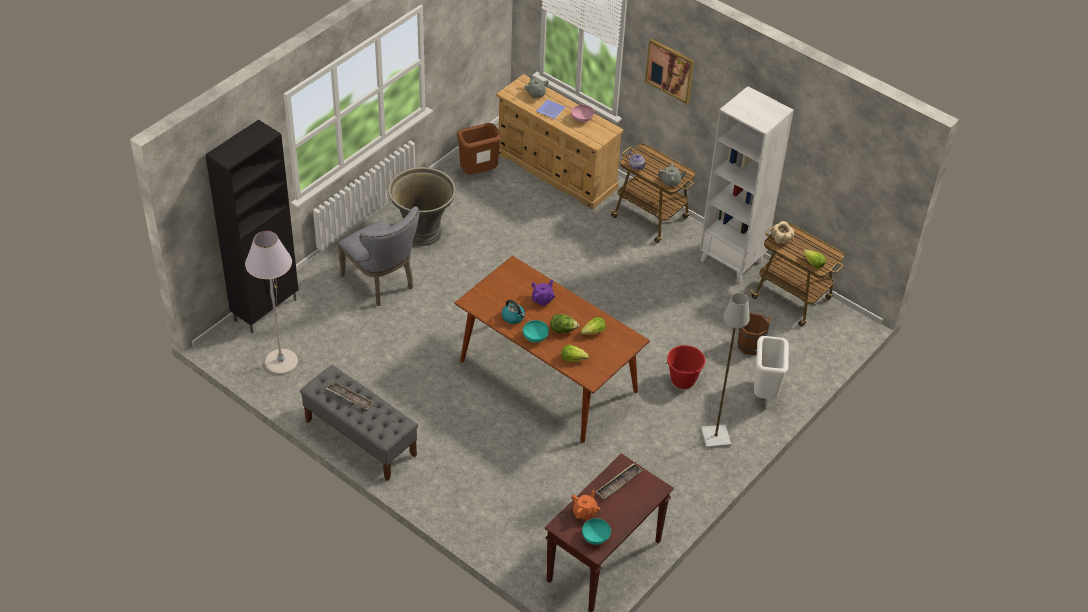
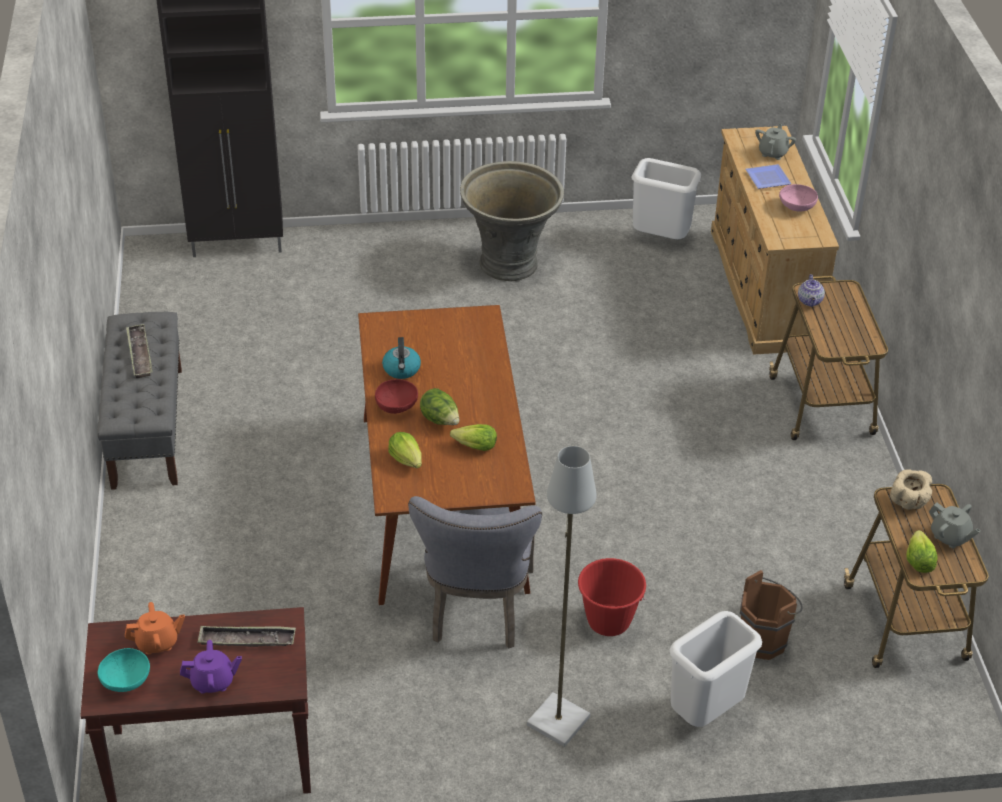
camera: 45 degrees right, 5 degrees down
(281, 362) = (180, 301): grey floor lamp -> none
(382, 283) = (393, 288): grey chair -> grey chair (478, 611)
(478, 173) = (661, 240): brown trash can -> white trash can
(535, 337) = (397, 407): turquoise bowl -> red bowl
(542, 299) = (465, 372): purple teapot -> purple teapot (213, 682)
(670, 70) = (908, 159): picture -> none
(671, 182) = (834, 343): grey teapot -> grey teapot (950, 537)
(732, 261) = (873, 523): white bookcase -> none

